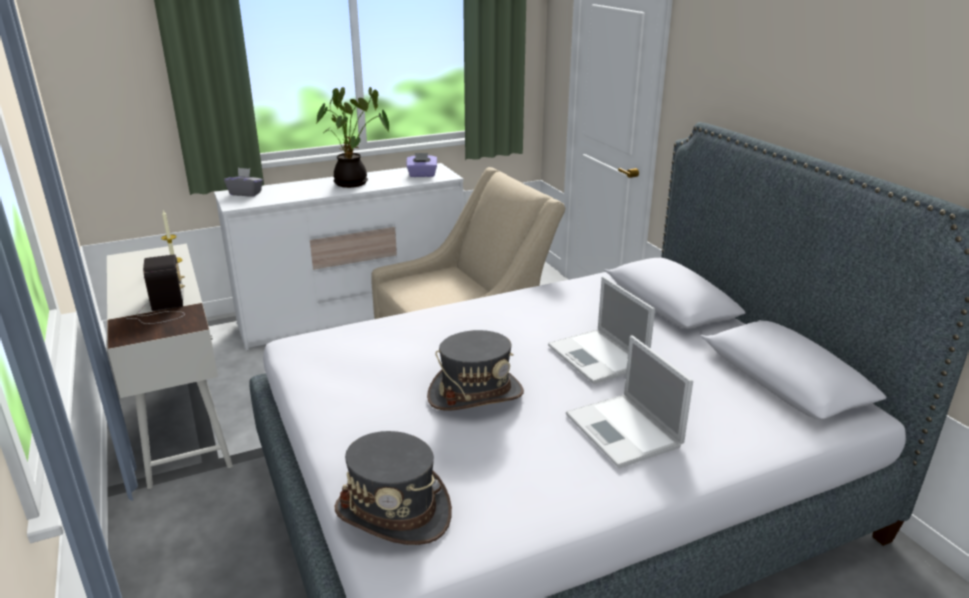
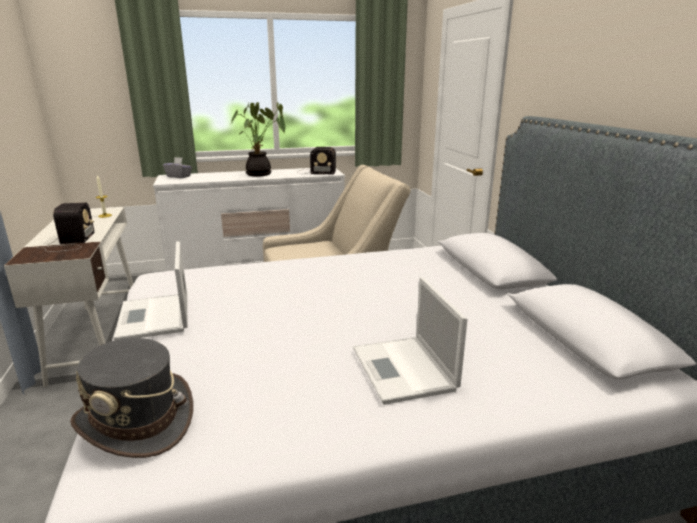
camera: 10 degrees right, 5 degrees down
(422, 175) = (315, 172): purple tissue box -> radio
(475, 394) = (279, 325): grey hat -> none
(598, 357) = (406, 305): laptop -> laptop (154, 318)

